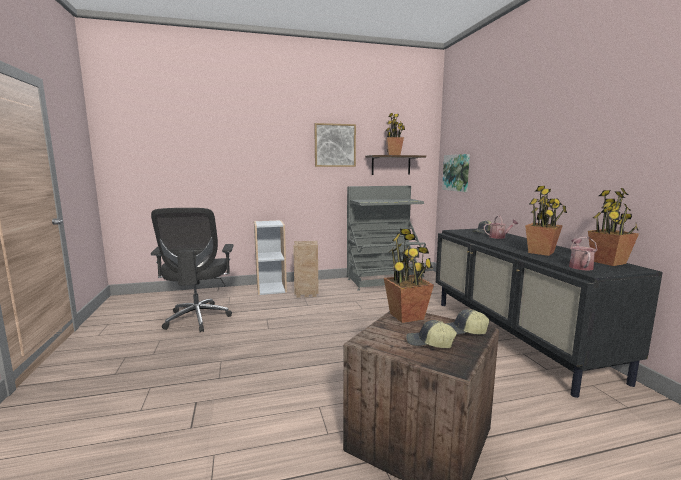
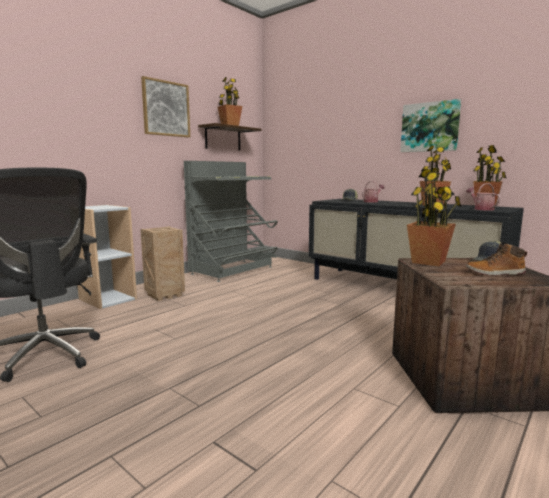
camera: 35 degrees left, 0 degrees up
(429, 343) = (495, 273): cap -> boot
(456, 172) = (291, 148): picture -> picture (430, 127)

